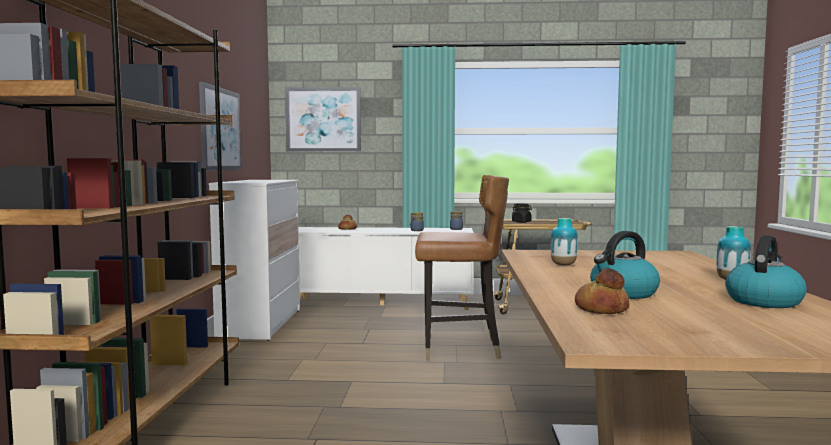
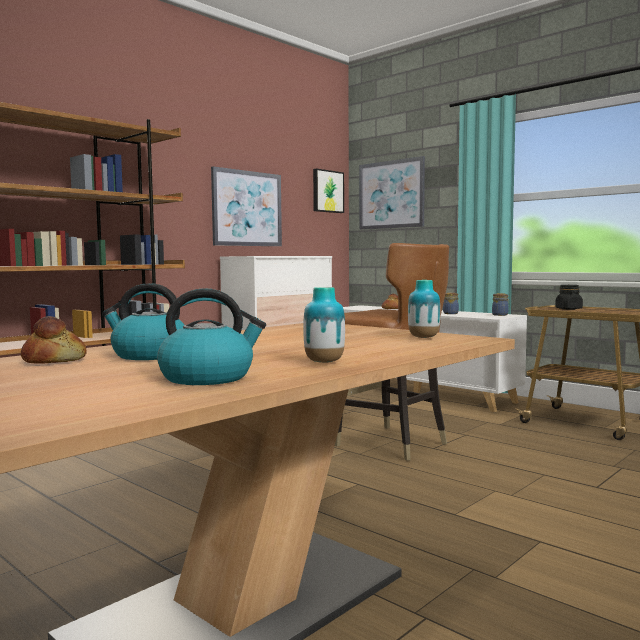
camera: 40 degrees right, 0 degrees up
(260, 112) = (327, 191): none -> picture
(563, 265) = (269, 335): vase -> vase (423, 337)

